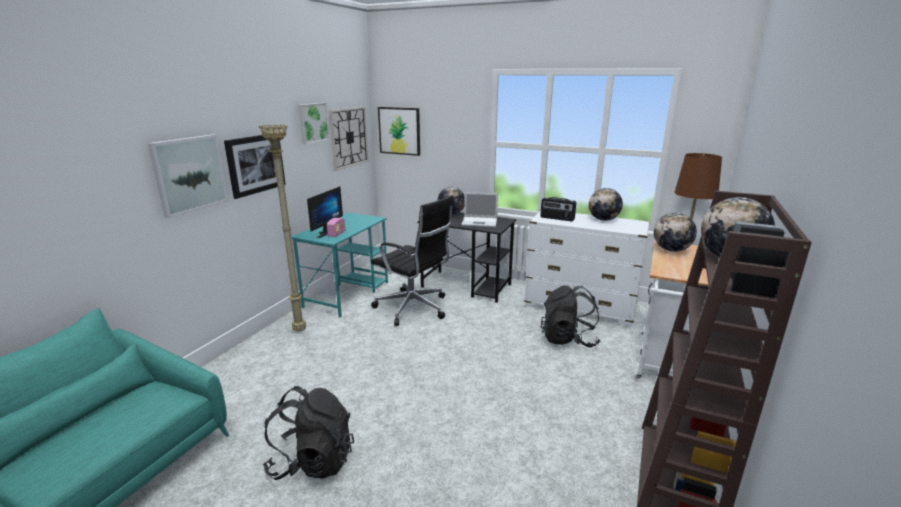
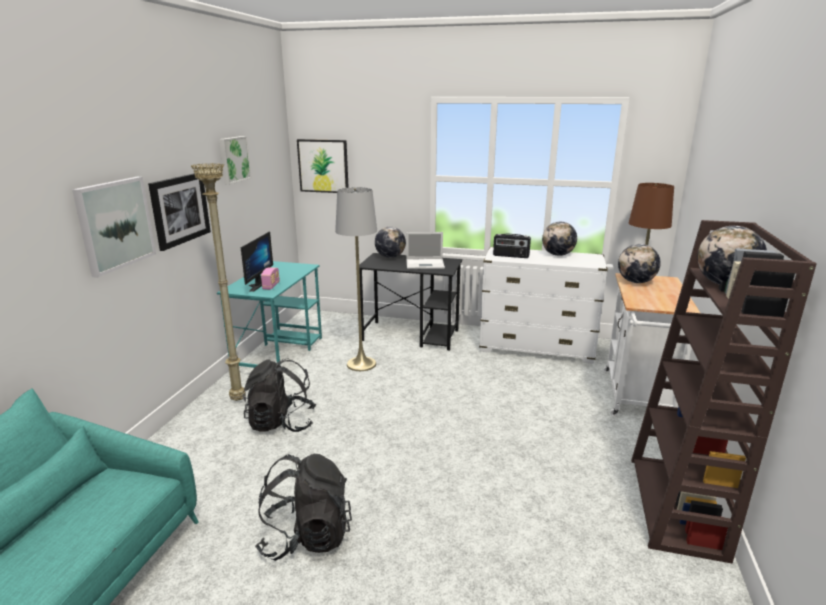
camera: 10 degrees left, 0 degrees up
(349, 137) = (268, 175): wall clock -> none
(414, 308) = (361, 364): black office chair -> grey floor lamp
(568, 339) = (535, 382): black backpack -> black backpack (281, 423)

